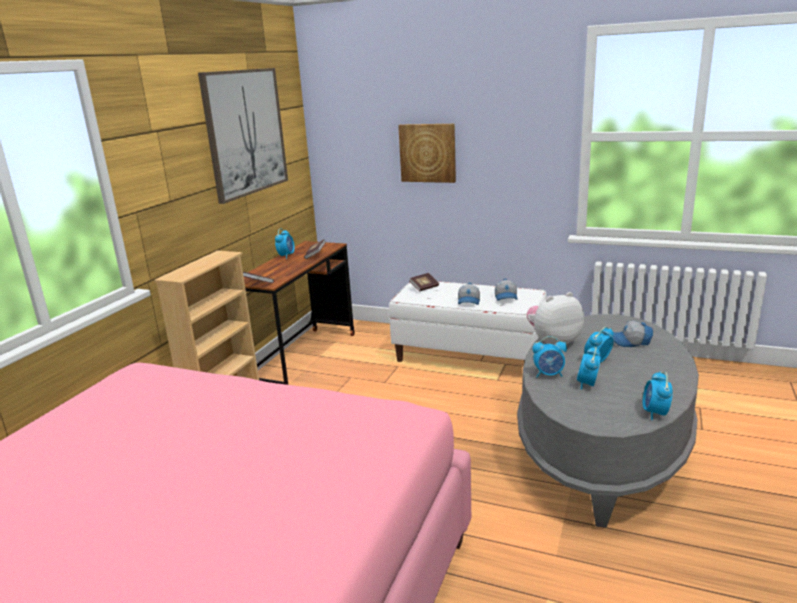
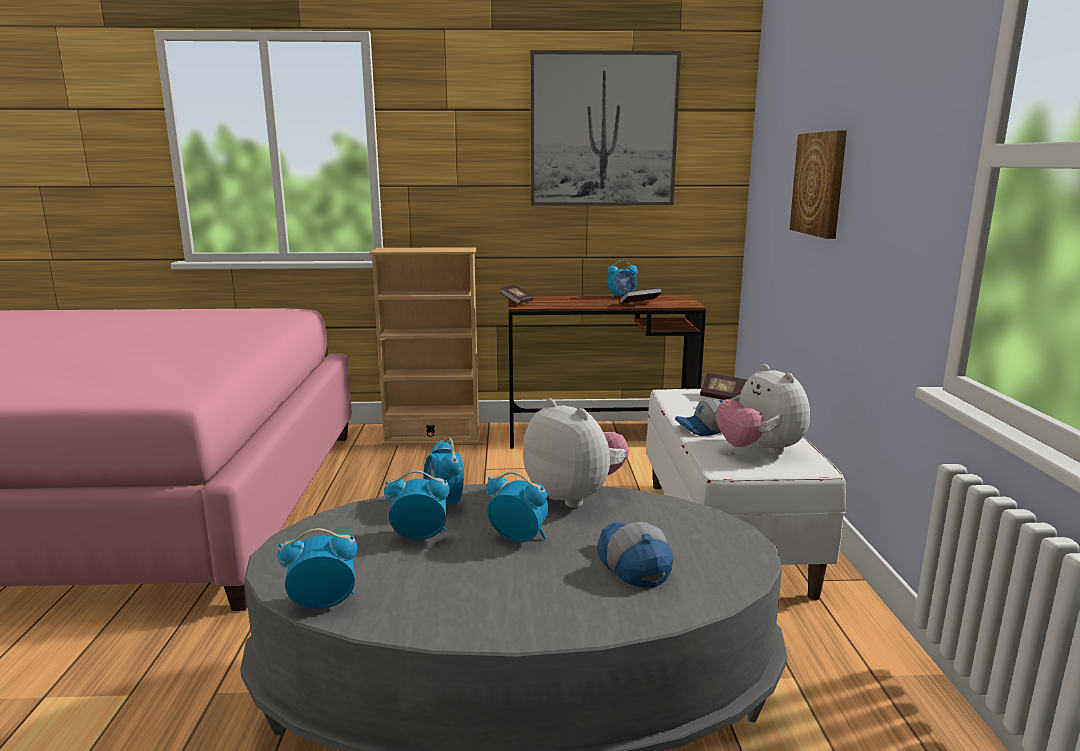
camera: 65 degrees right, 5 degrees down
(506, 297) = (759, 450): cap -> plush toy

